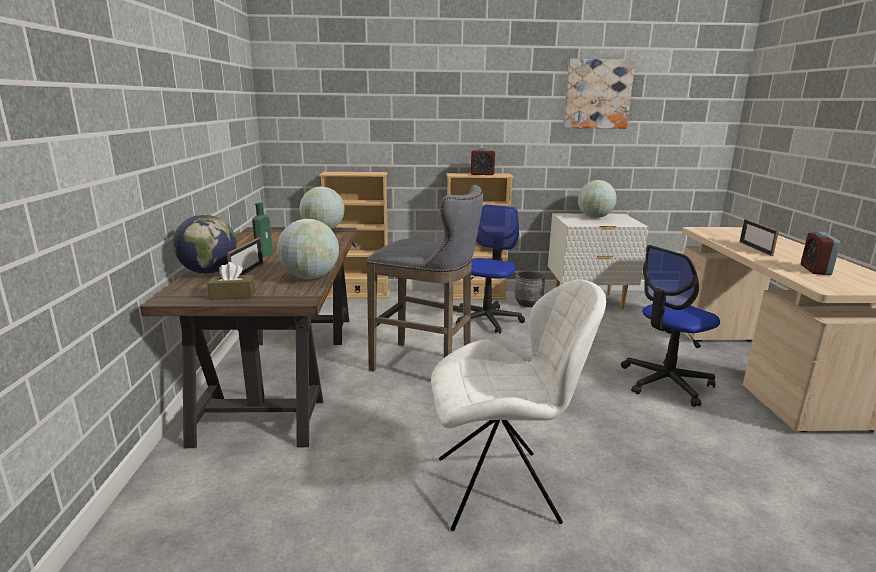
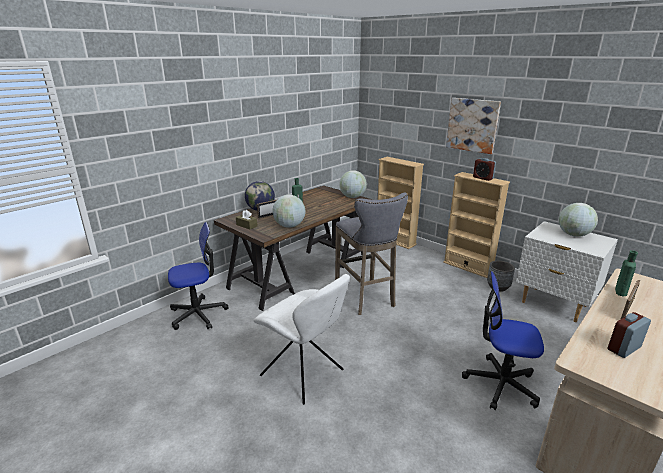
camera: 45 degrees right, 5 degrees up
(487, 320) = (447, 286): office chair -> office chair (198, 314)
(597, 94) = (604, 125): picture -> picture (472, 125)
(722, 239) = (620, 291): none -> green bottle

